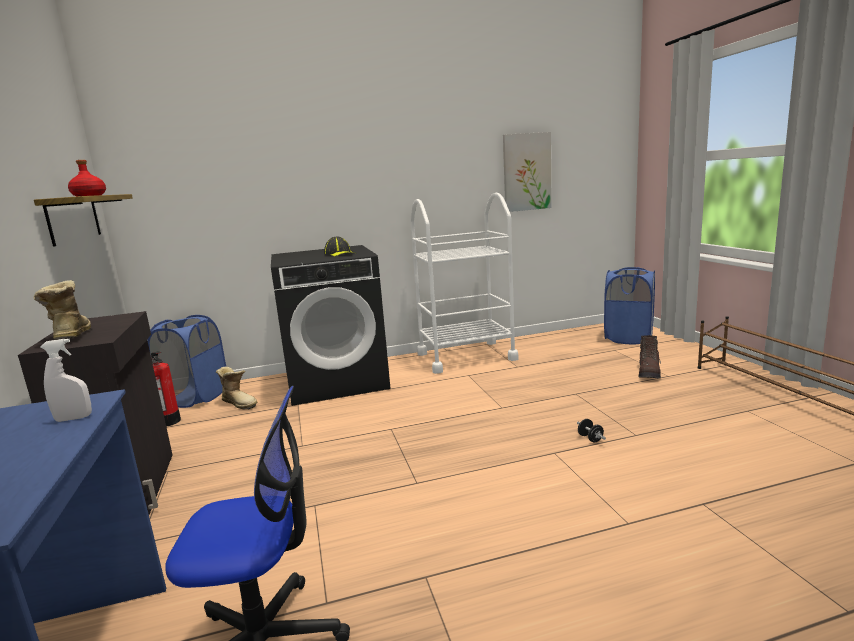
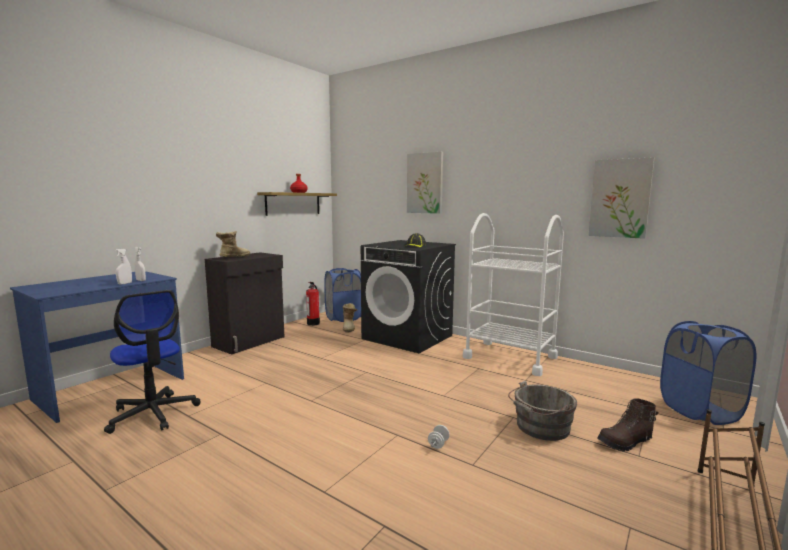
camera: 50 degrees right, 5 degrees down
(71, 434) = (125, 283): none -> white spray bottle
(300, 168) = (425, 183): none -> picture
(590, 438) = (438, 444): black dumbbell -> white dumbbell
(602, 390) = (540, 427): none -> grey bucket

